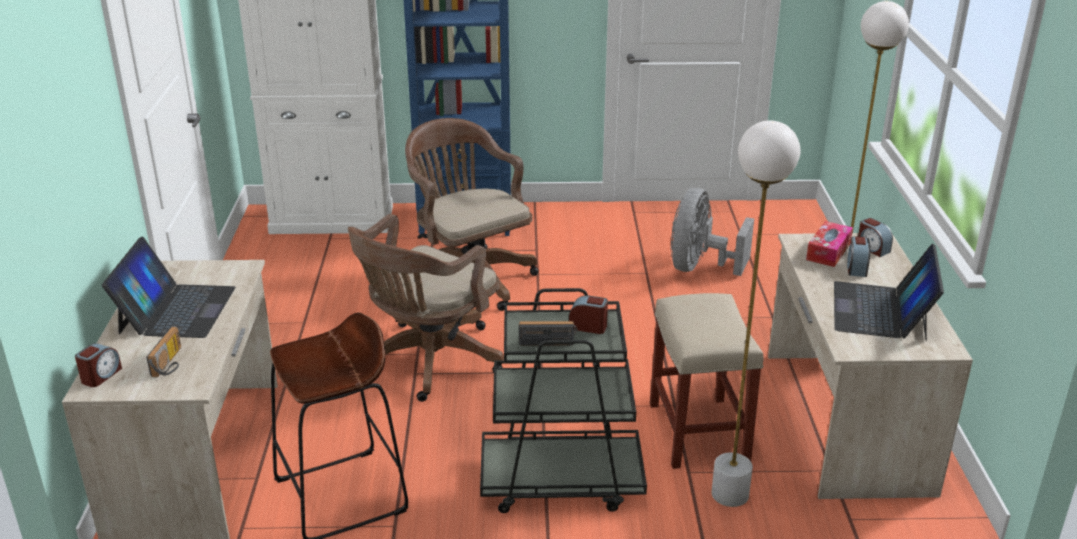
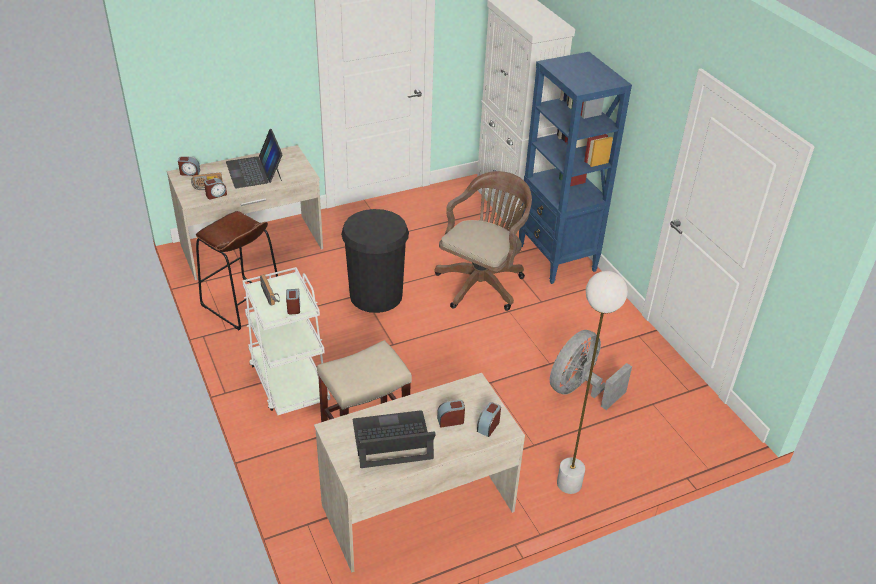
camera: 65 degrees right, 10 degrees up
(176, 310) = (255, 171): laptop -> laptop turned 90 degrees clockwise
(206, 358) = (216, 195): none -> alarm clock
(428, 362) = (376, 295): brown office chair -> black trash can
(560, 480) = (289, 381): black cart -> white cart
(699, 267) = (580, 390): grey fan -> grey fan turned 45 degrees counterclockwise
(730, 495) = (307, 459): white floor lamp -> none
(828, 251) = (468, 402): tissue box -> none

